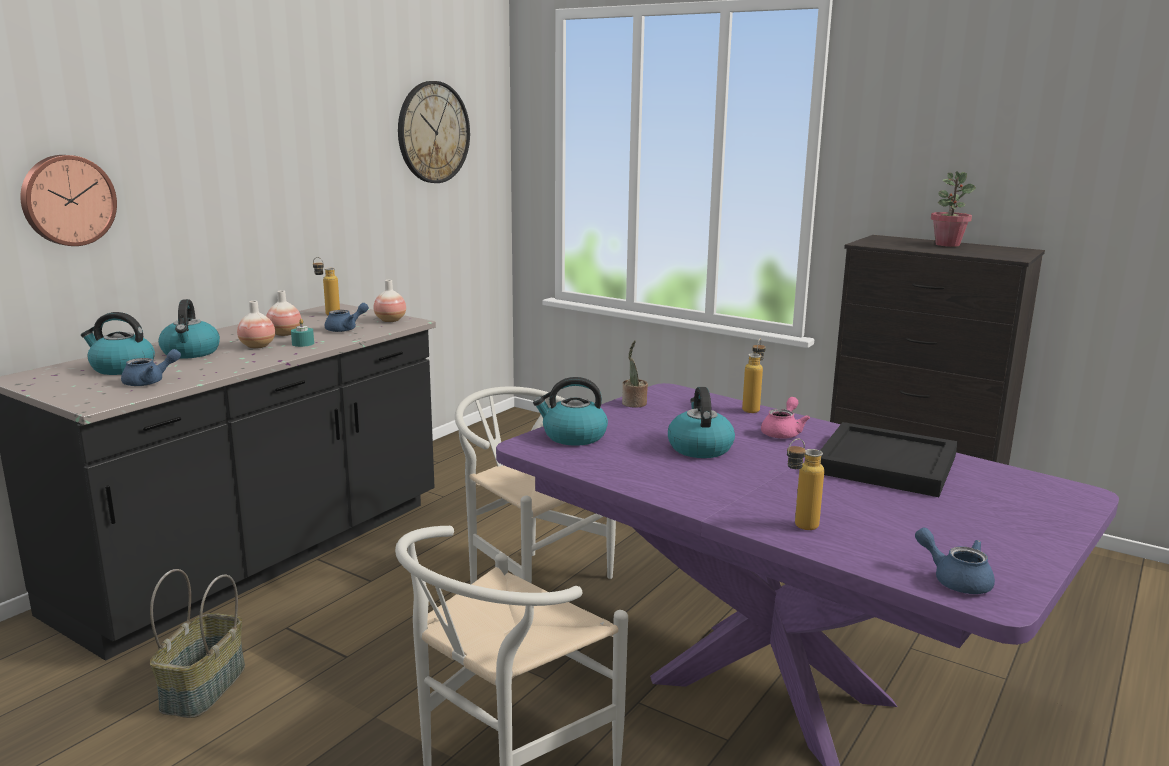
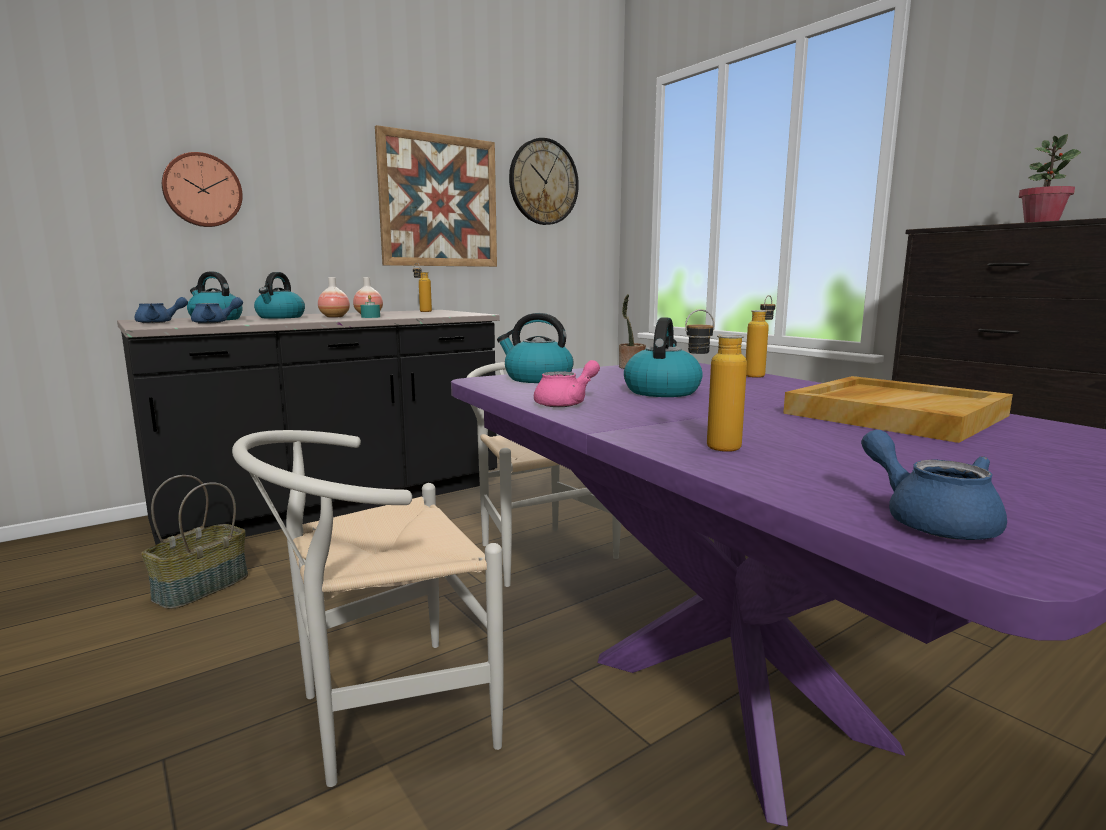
camera: 20 degrees right, 5 degrees down
(326, 173) = (439, 201): none -> picture
(346, 329) = (419, 314): blue teapot -> blue teapot (159, 322)
(390, 320) = (463, 313): vase -> none
(783, 432) = (777, 389): pink teapot -> pink teapot (567, 403)
(885, 463) = (894, 414): black tray -> beige tray

